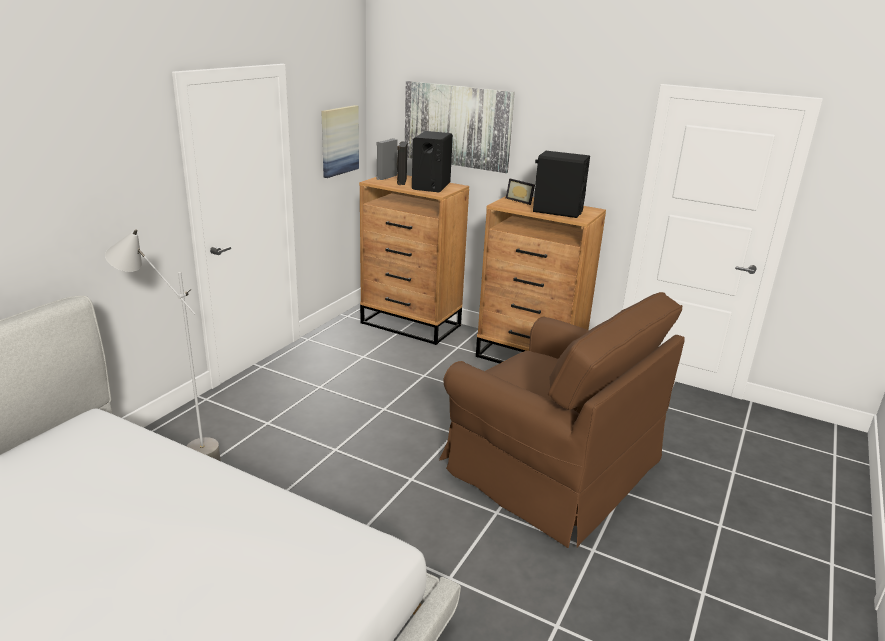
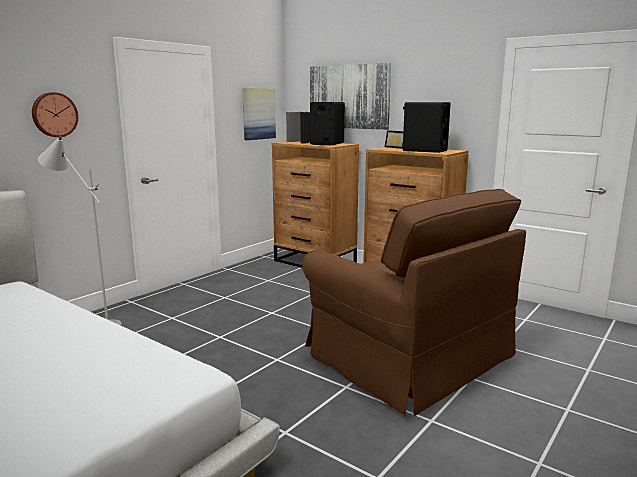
camera: 10 degrees right, 10 degrees down
(109, 187) = (54, 114): none -> wall clock

